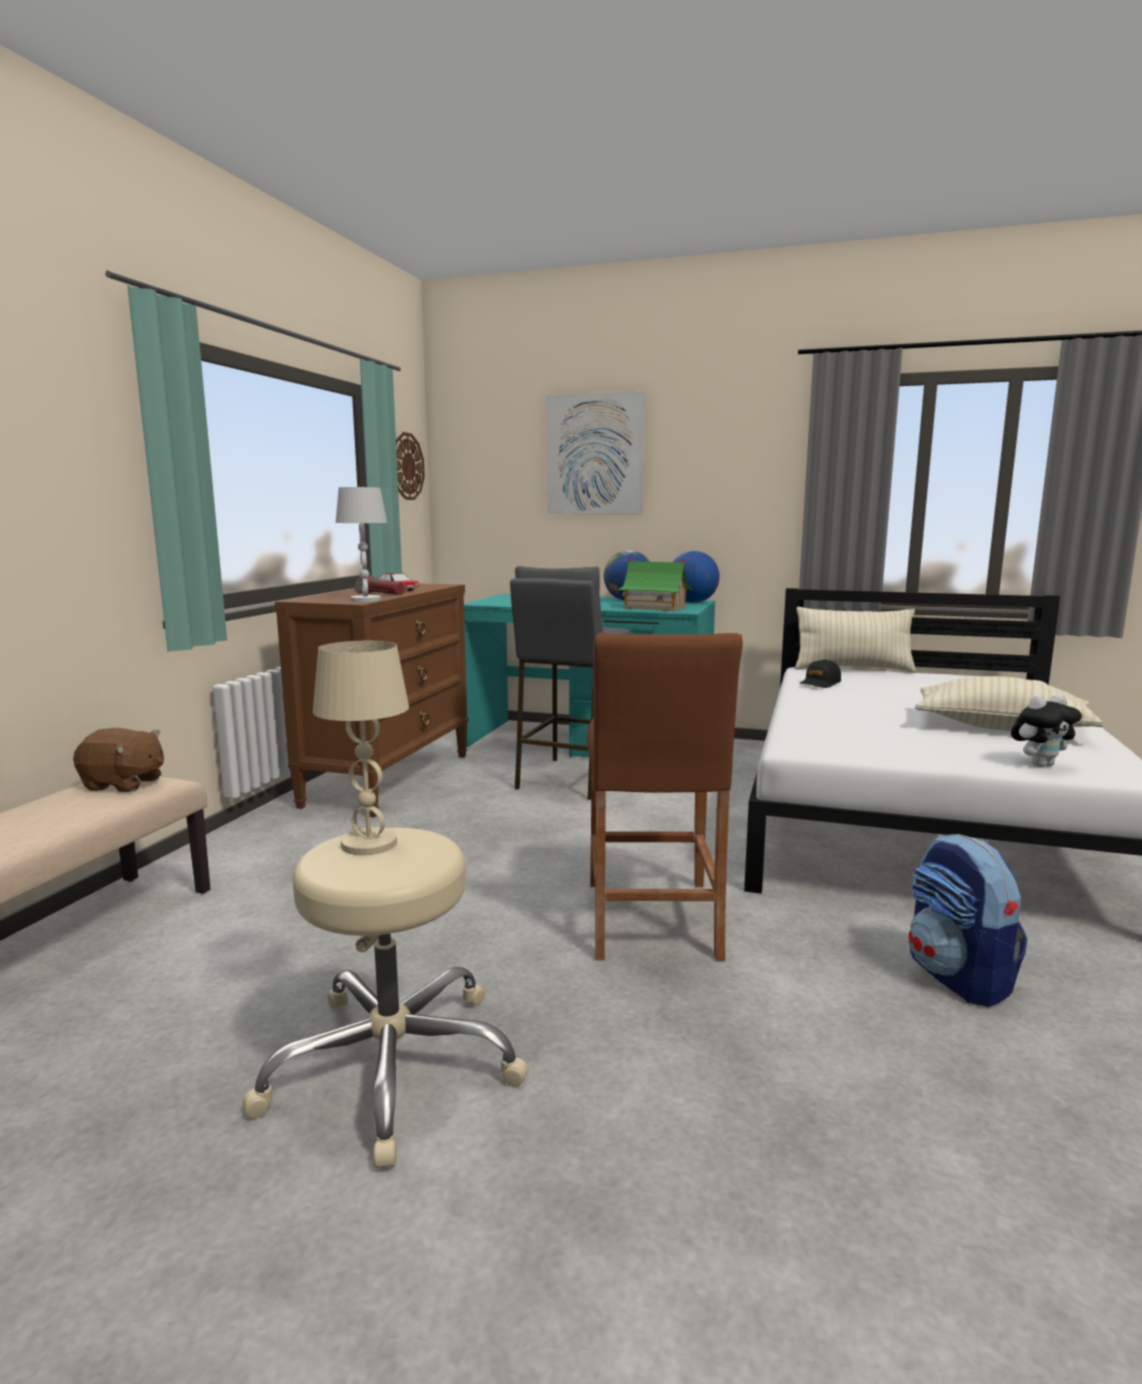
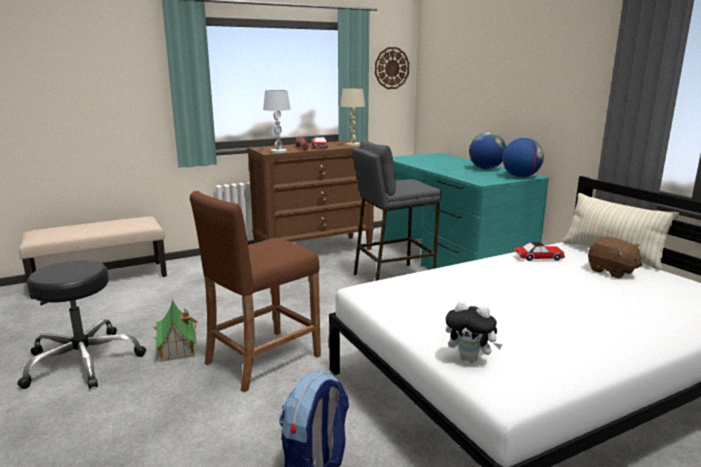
camera: 45 degrees right, 5 degrees up
(124, 784) = (136, 221): brown plush toy -> brown plush toy (611, 271)
(370, 844) = (77, 265): beige table lamp -> beige table lamp (352, 145)
(393, 1065) = (83, 361): beige stool -> black stool
(594, 454) = (491, 60): picture -> none
(654, 607) = (475, 177): toy house -> toy house (177, 346)
(820, 683) = (538, 257): black cap -> toy car
(1000, 728) = (549, 329): beige pillow -> none

